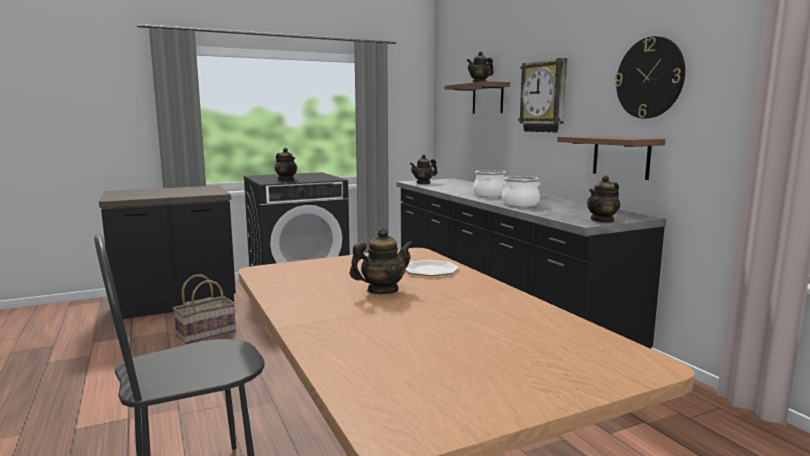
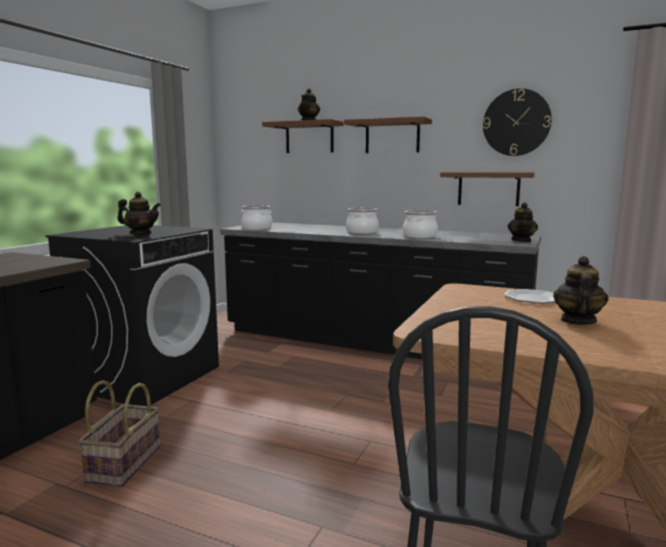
camera: 40 degrees left, 0 degrees up
(423, 183) = (257, 228): teapot -> cooking pot
(544, 97) = (392, 137): wall clock -> brown shelf

